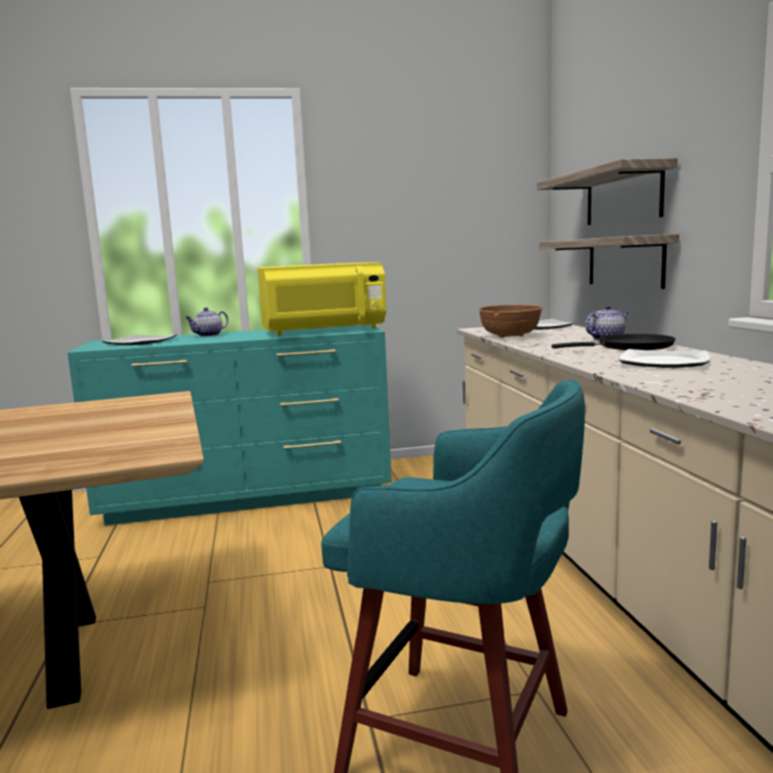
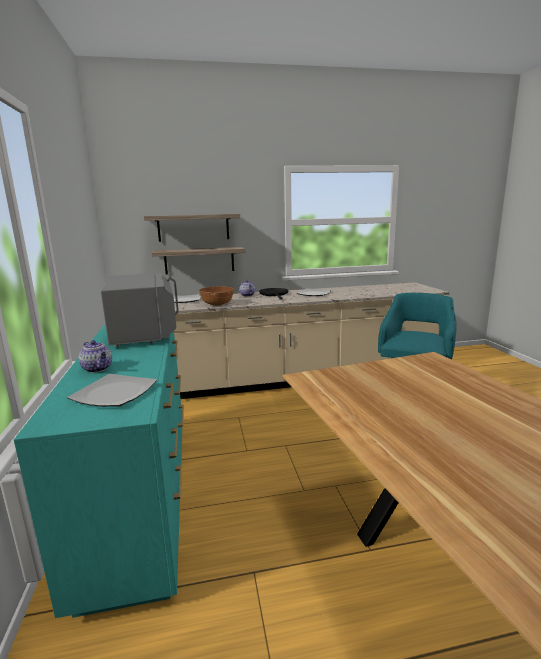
camera: 90 degrees left, 5 degrees up
(323, 331) = (145, 333): yellow microwave -> grey microwave

